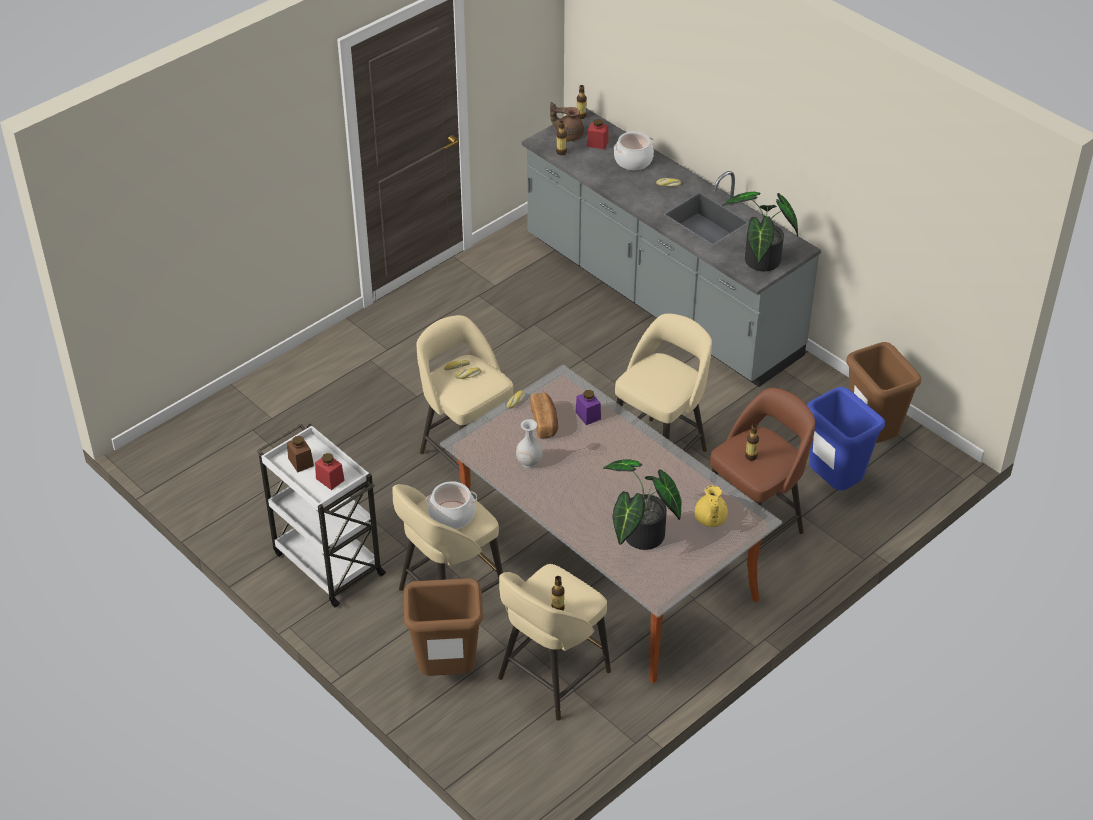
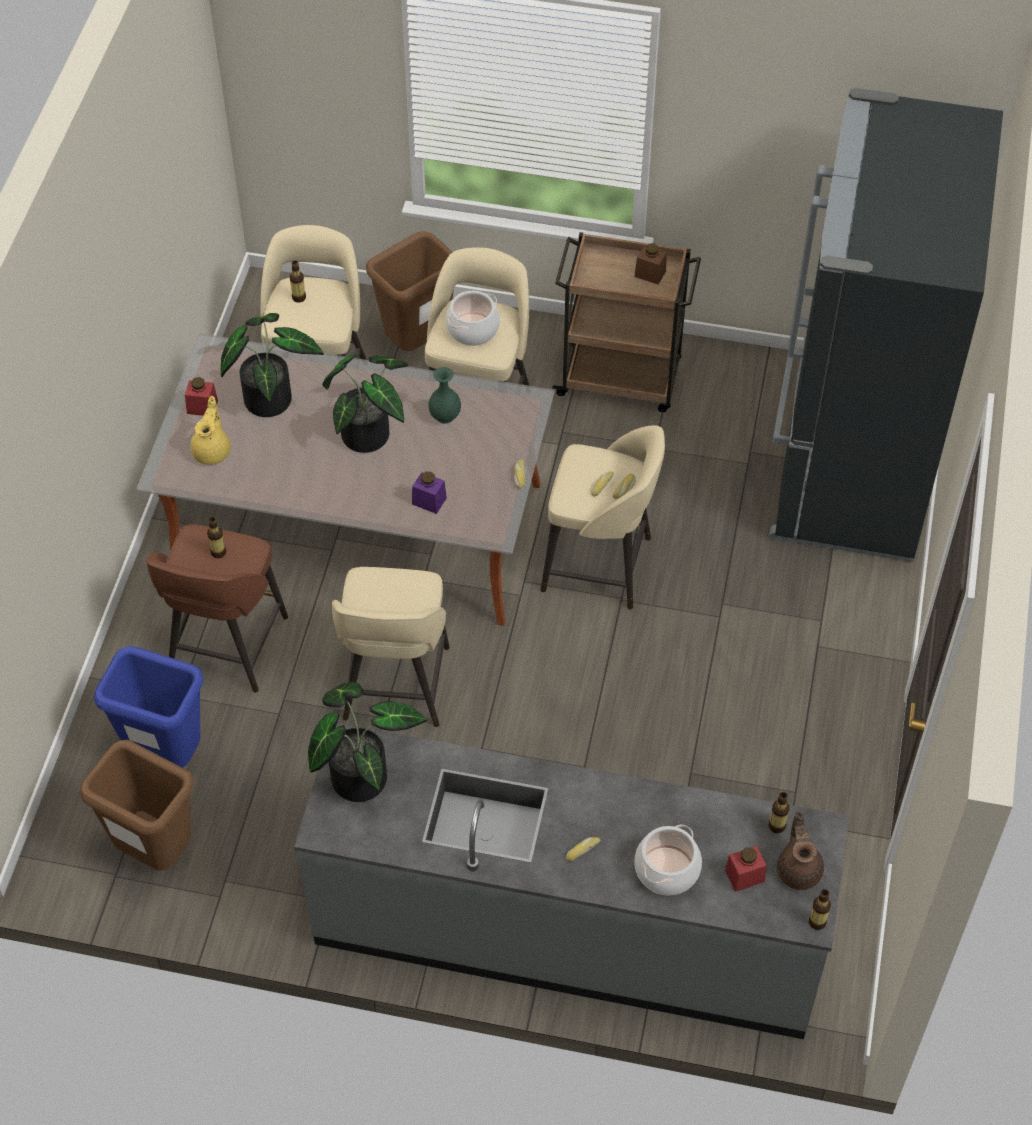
camera: 145 degrees right, 10 degrees up
(250, 428) = (848, 466): none -> black fridge
(327, 562) = (621, 378): white cart -> brown cart
(330, 479) = (605, 272): red jar -> red jar (202, 407)
(529, 461) = (445, 416): white vase -> green vase
(544, 422) = (468, 468): bread -> none
(568, 135) = (799, 869): brown teapot -> brown teapot turned 75 degrees counterclockwise
(589, 475) = (371, 433): none -> potted plant
(710, 519) = (212, 450): yellow teapot -> yellow teapot turned 45 degrees clockwise

